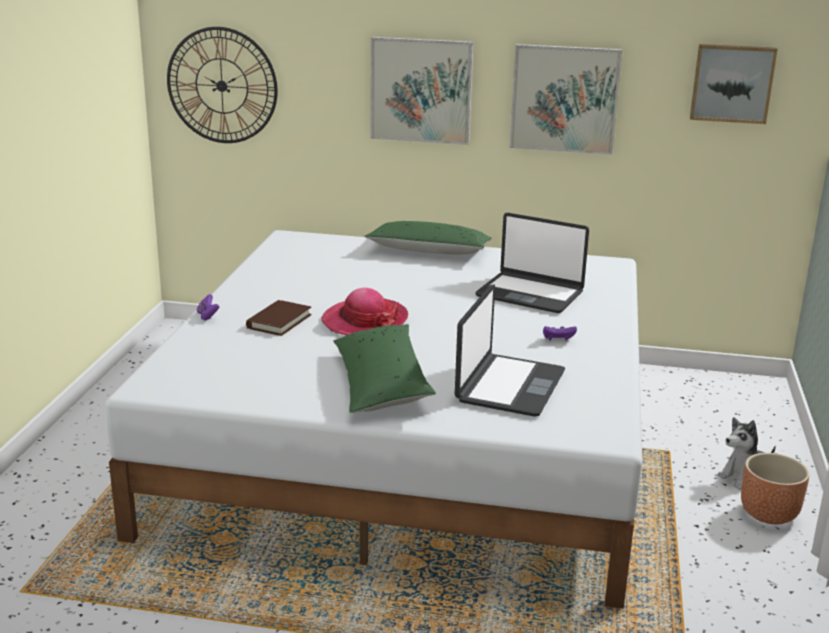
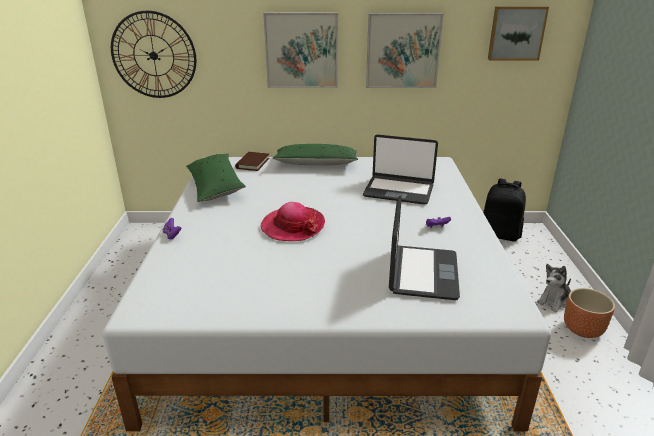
camera: 10 degrees left, 5 degrees up
(279, 321) = (229, 233): brown book -> brown book (252, 163)
(381, 383) = (326, 282): green pillow -> green pillow (215, 186)
(707, 386) = (499, 234): none -> black backpack

